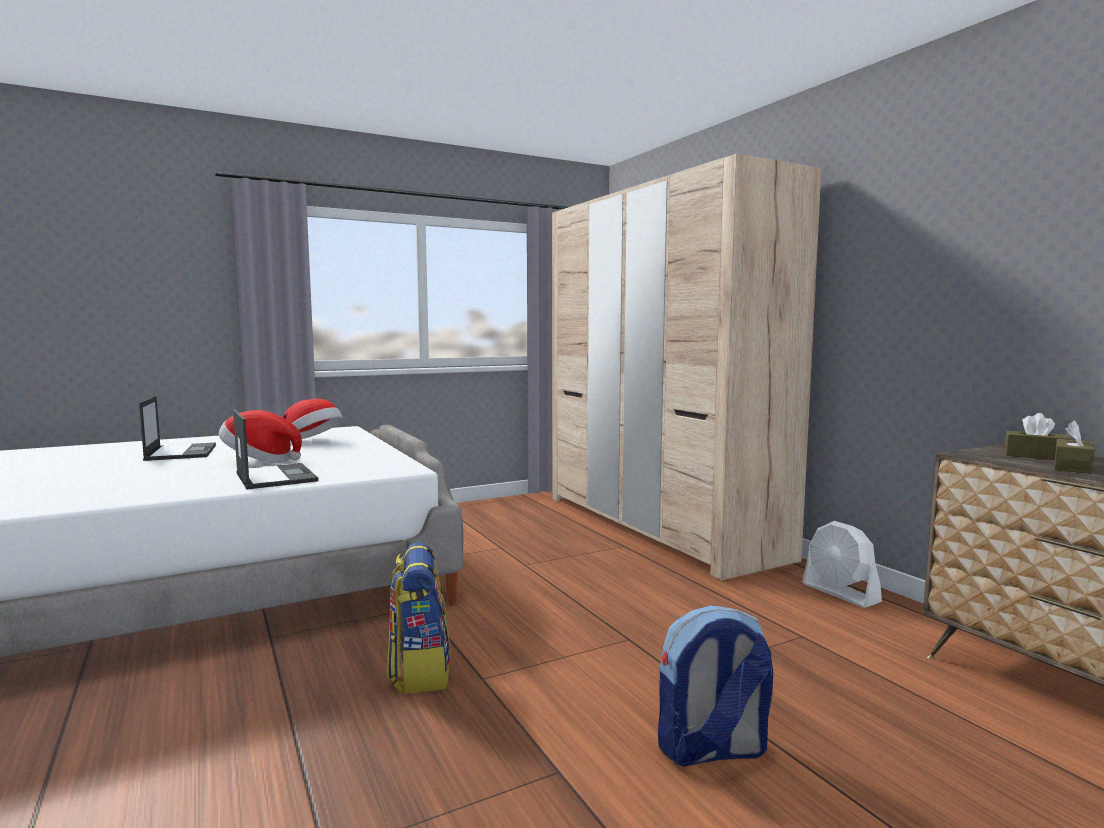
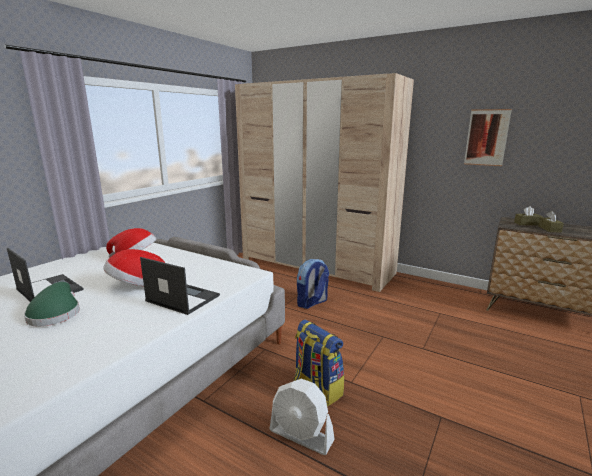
camera: 30 degrees left, 10 degrees up
(144, 469) = (55, 313): none -> green hat
(711, 750) = (475, 381): backpack -> backpack (312, 303)
(840, 593) = (428, 287): white fan -> white fan (301, 435)
(963, 265) = (486, 137): none -> picture

